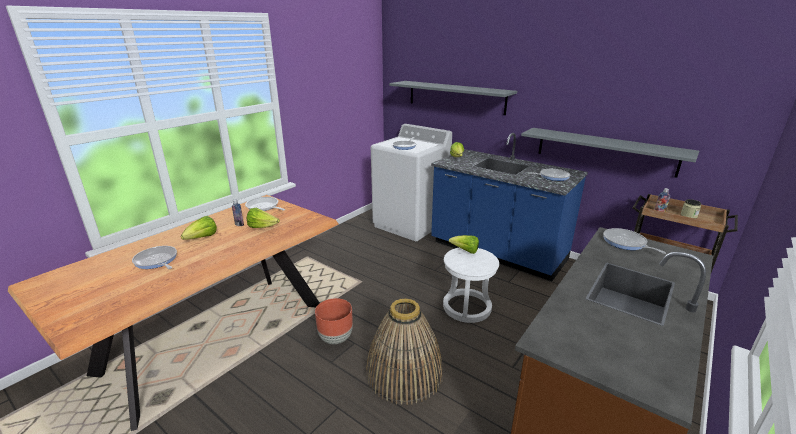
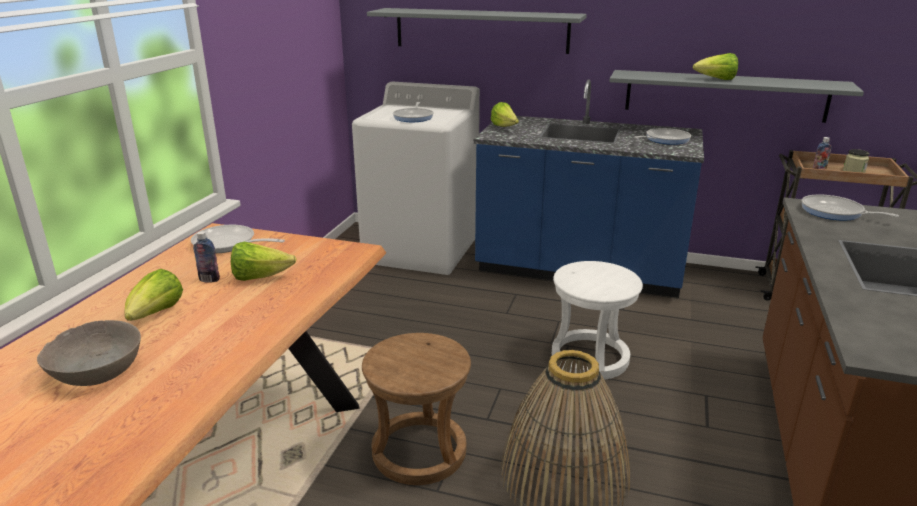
camera: 20 degrees left, 0 degrees up
(156, 261) = (97, 371): frying pan -> grey bowl
(335, 338) = (419, 452): brown planter -> brown stool
(465, 251) = (579, 268): lettuce -> lettuce (716, 79)

